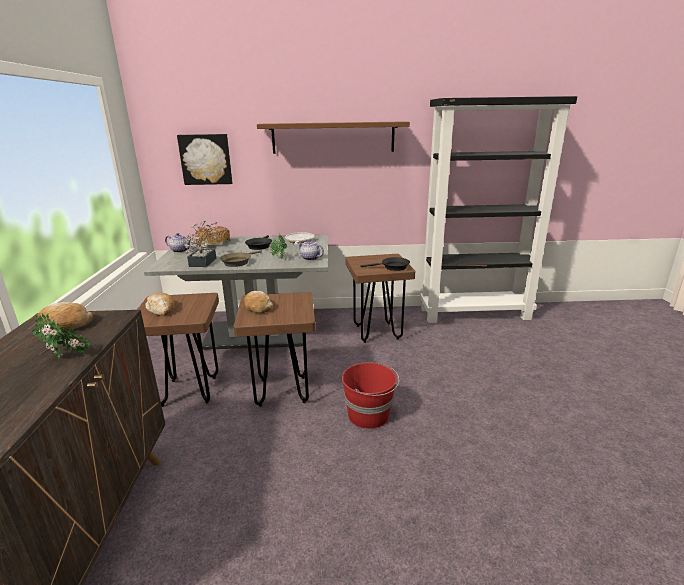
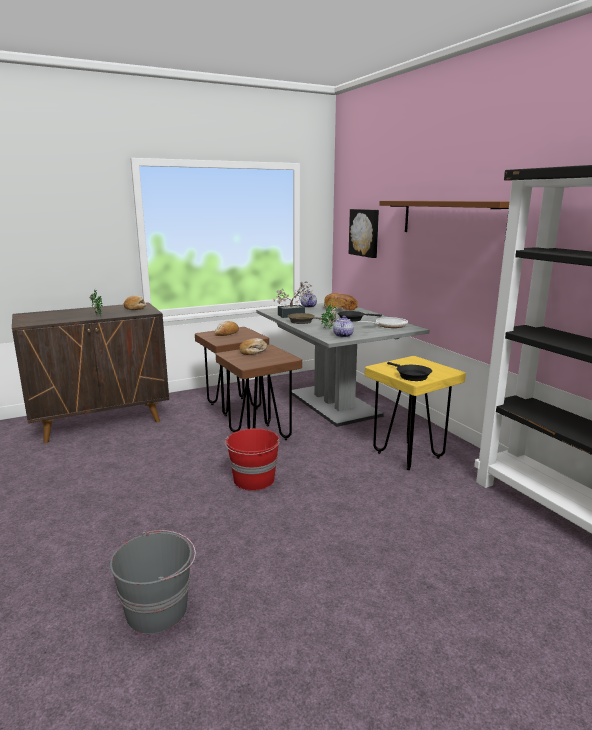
camera: 65 degrees right, 5 degrees down
(377, 332) = (408, 455): brown stool -> yellow stool
(564, 520) = (158, 610): none -> grey bucket

